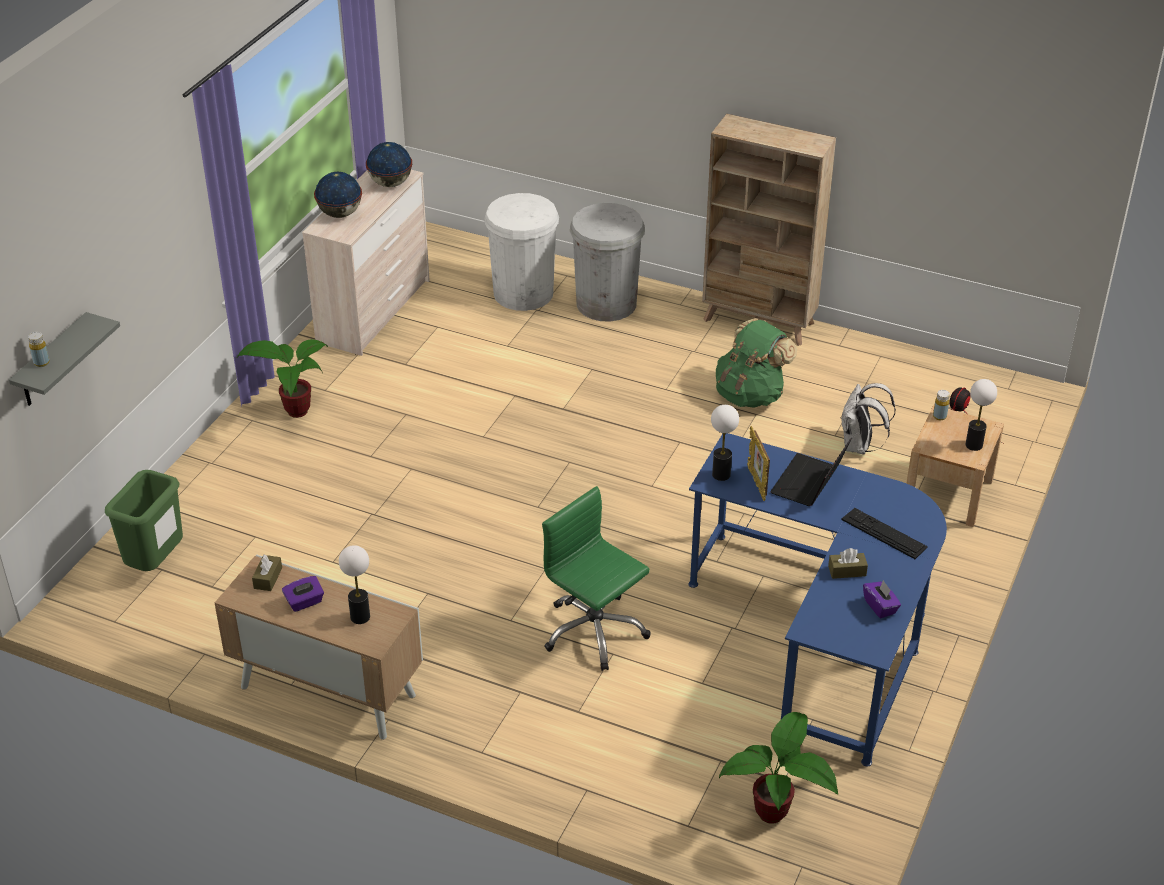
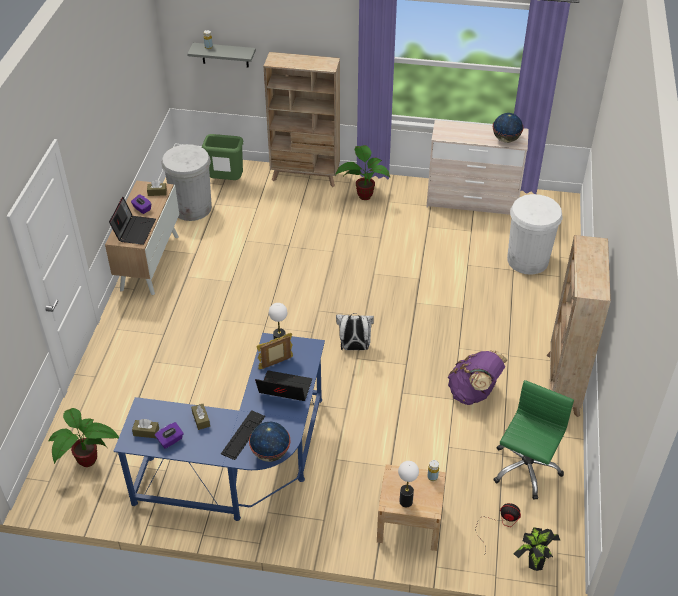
camera: 75 degrees right, 5 degrees up
(203, 466) = (305, 176): none -> beige bookcase
(340, 214) = (461, 128): globe -> globe (270, 453)
(360, 617) = (134, 230): table lamp -> laptop
(594, 631) = (218, 356): green office chair -> green office chair (525, 469)
(606, 303) = (538, 301): white trash can -> white trash can (192, 208)
(750, 394) = (473, 393): green backpack -> purple backpack
(859, 446) = (442, 463): white backpack -> white backpack (354, 347)
(859, 630) = (146, 432): none -> brown tissue box
(1013, 407) = (534, 558): none -> potted plant

